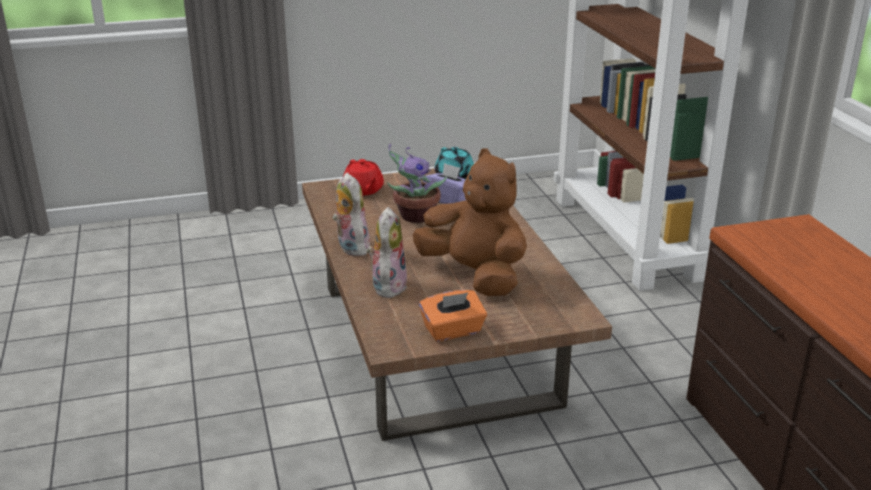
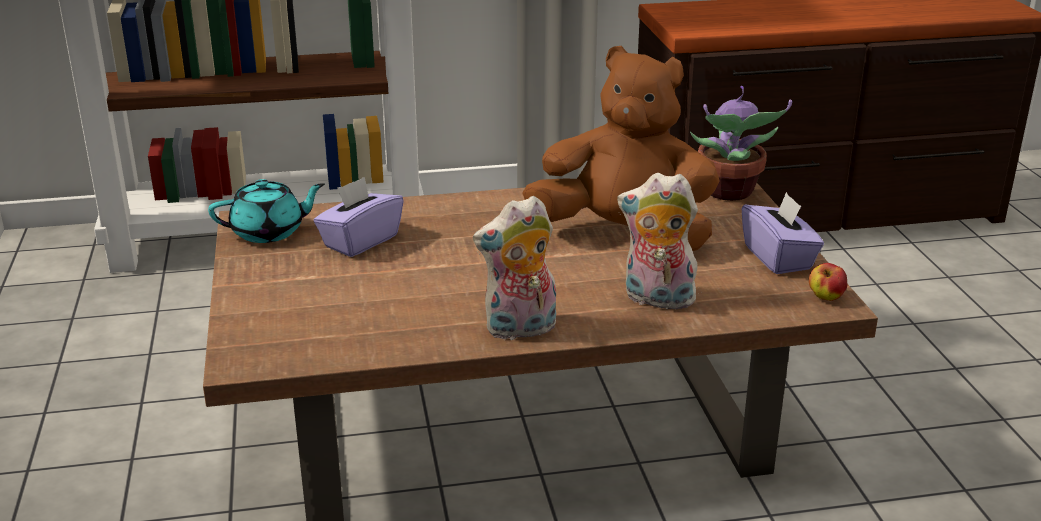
camera: 85 degrees left, 0 degrees up
(363, 190) = (282, 316): red teapot -> none
(395, 345) = (825, 298): none -> apple
(414, 216) = (415, 271): potted plant -> potted plant (729, 192)
(453, 331) = (778, 258): orange tissue box -> purple tissue box
(474, 275) = (624, 236): brown plush toy -> brown plush toy turned 60 degrees clockwise

